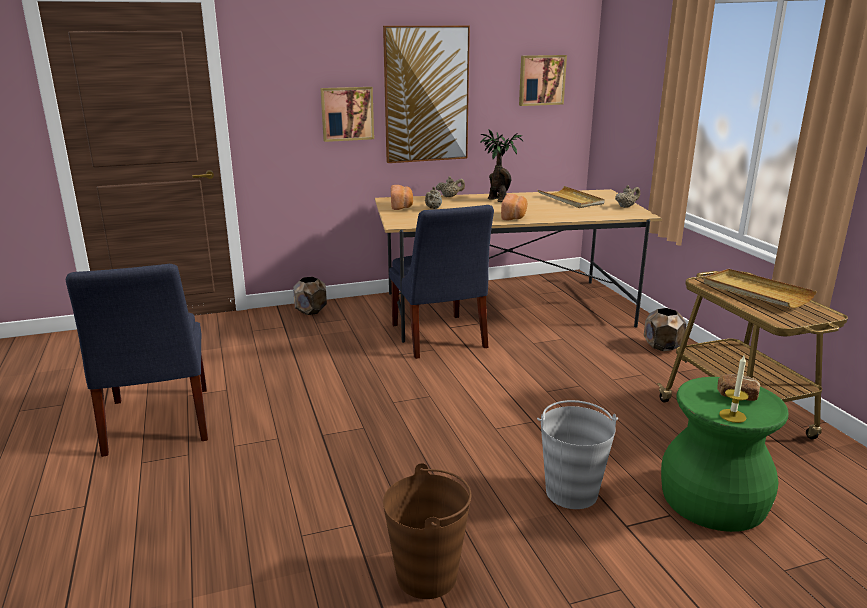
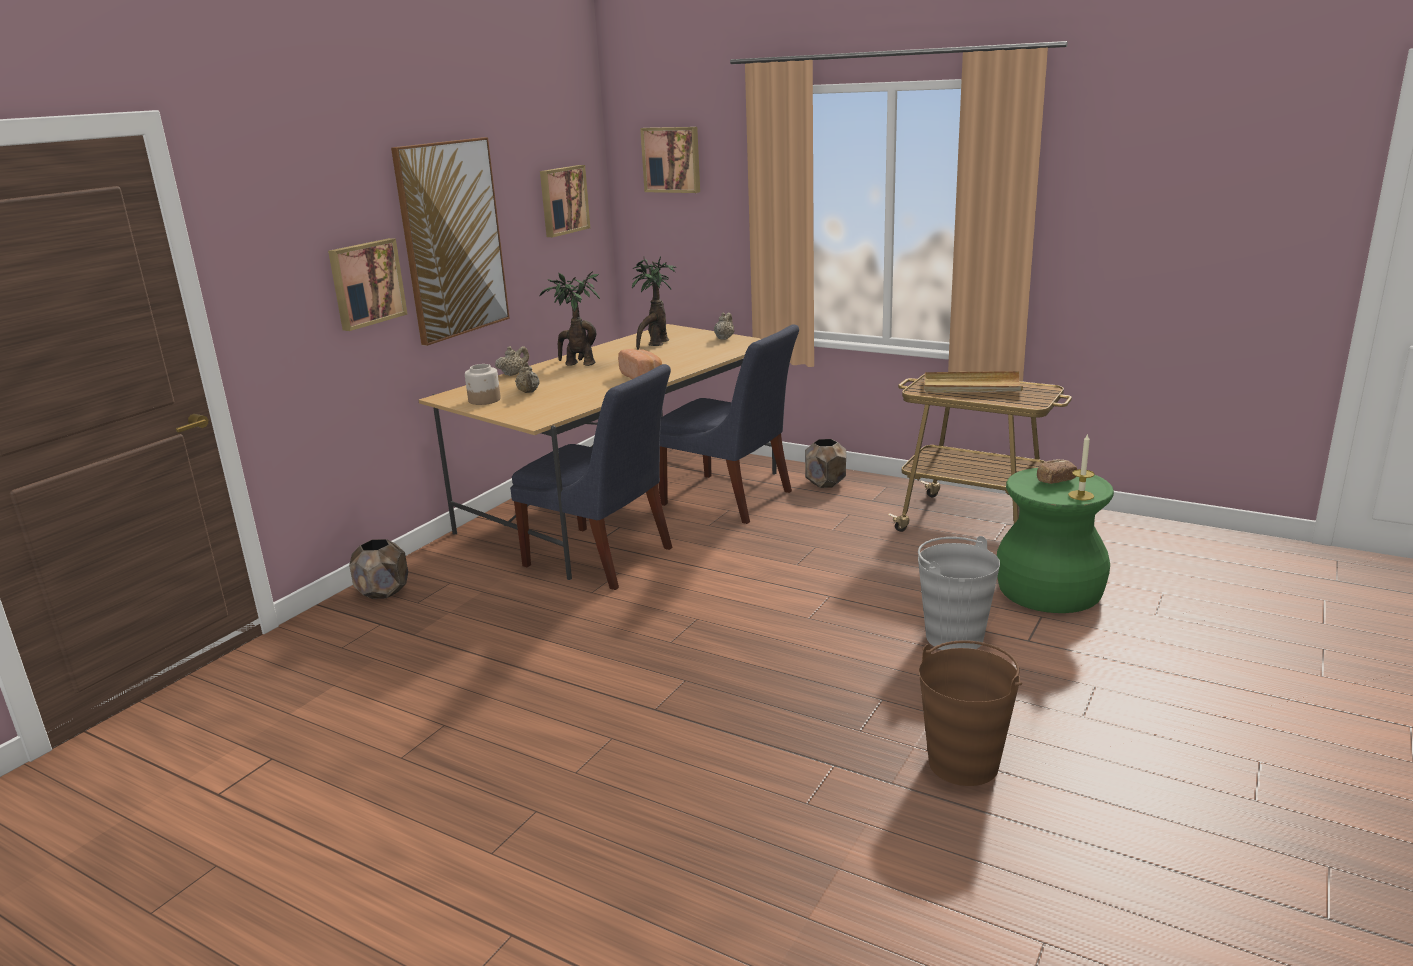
camera: 40 degrees left, 0 degrees up
(157, 423) = (423, 806): blue chair -> blue chair (731, 499)
(402, 206) = (484, 400): bread -> jar
(570, 200) = (655, 344): beige tray -> potted plant
(631, 56) = (672, 159): none -> picture

